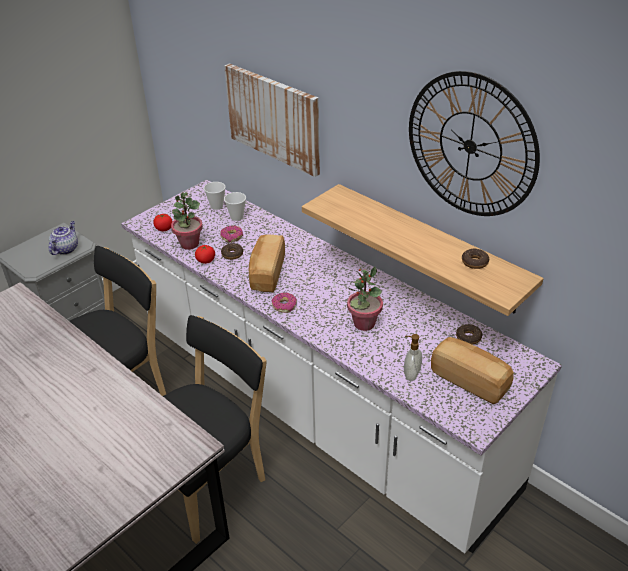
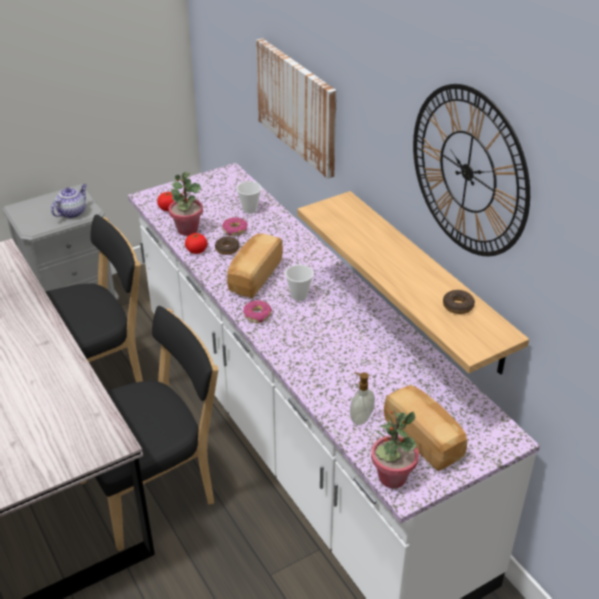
camera: 15 degrees right, 0 degrees up
(216, 206) = (233, 193): cup -> cup (299, 296)
(364, 323) = (334, 352): potted plant -> potted plant (392, 477)
(468, 337) = (445, 391): donut -> none

